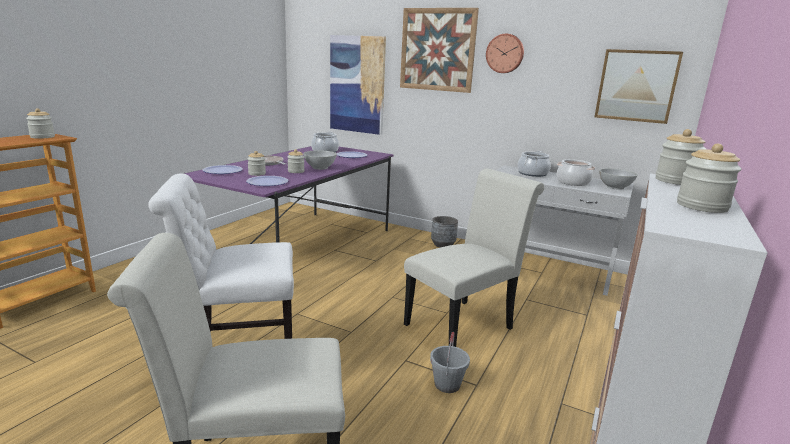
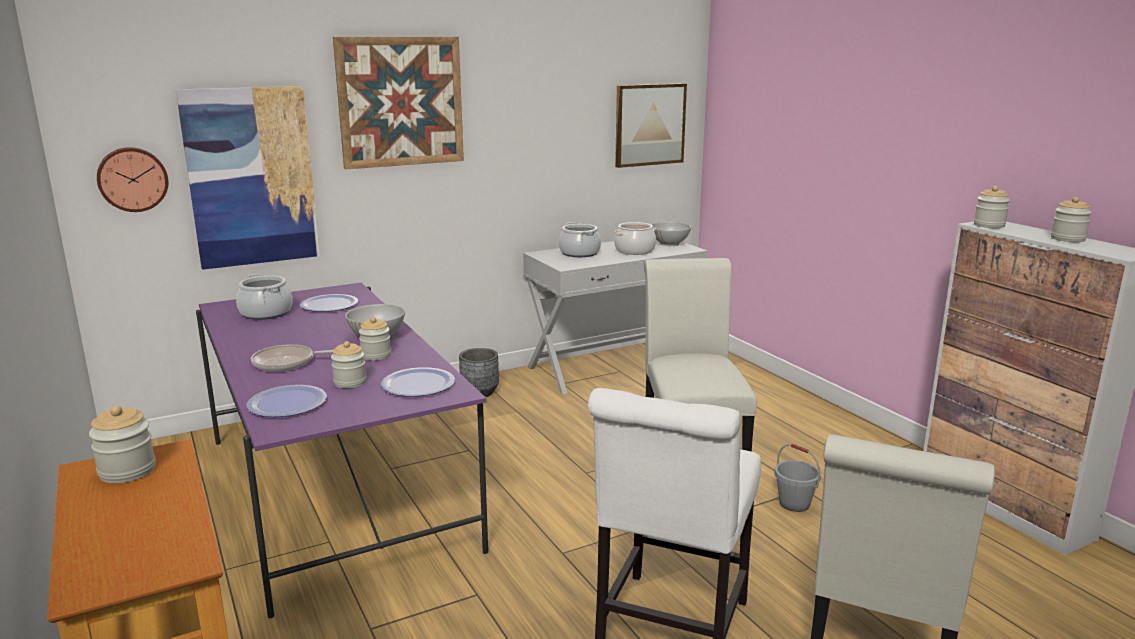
camera: 55 degrees left, 0 degrees up
(505, 53) = (502, 99): wall clock -> wall clock (132, 179)

